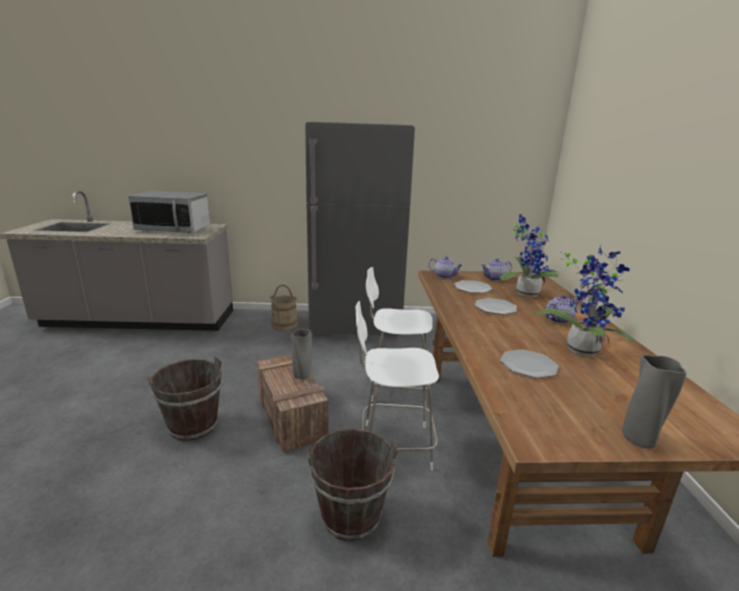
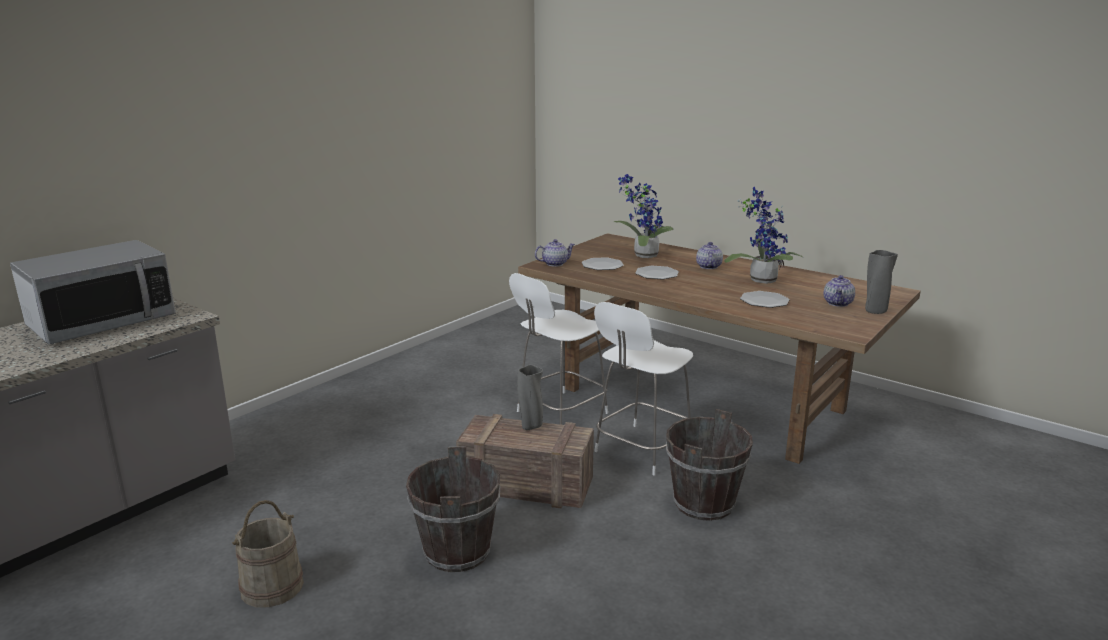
camera: 50 degrees left, 0 degrees up
(284, 324) = (305, 423): beige bucket -> beige bucket (272, 586)
(356, 327) = (398, 383): grey fridge -> none
(494, 278) = (594, 251): teapot -> teapot (838, 303)

